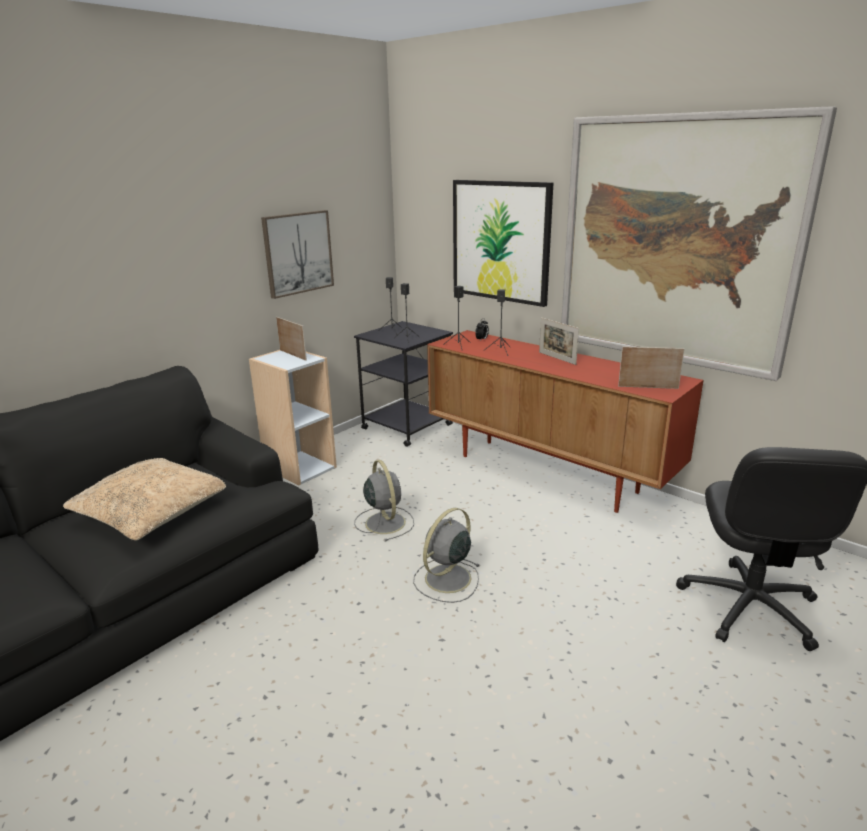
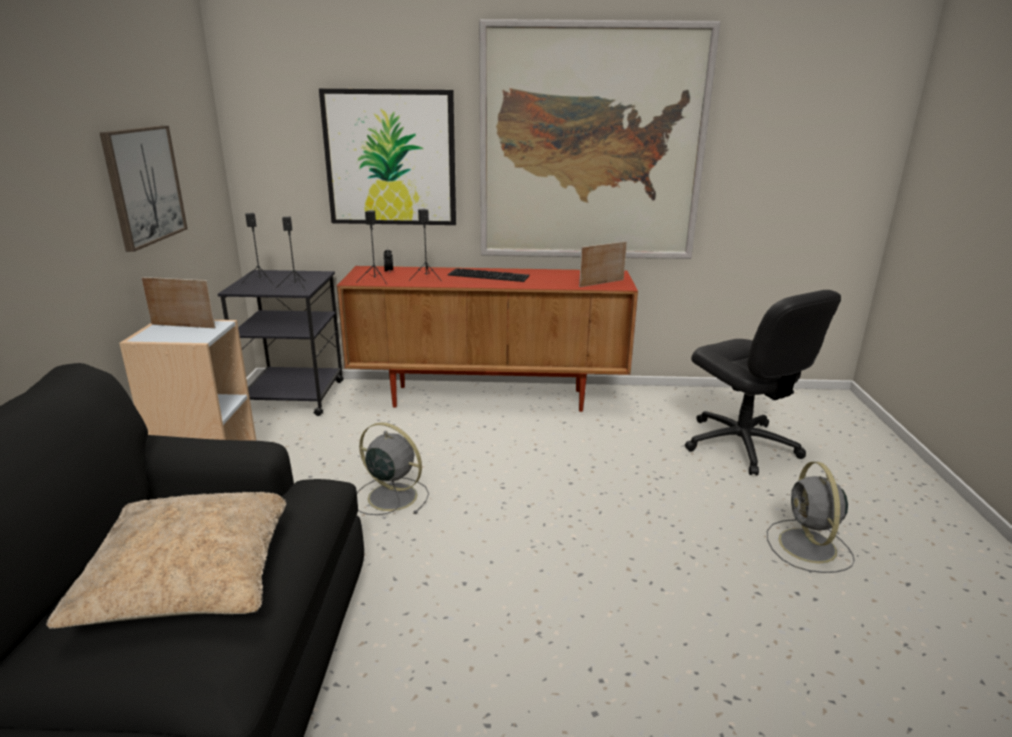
camera: 40 degrees left, 0 degrees up
(446, 579) = (518, 522): grey fan -> grey fan (808, 547)
(557, 358) = (489, 275): picture frame -> keyboard

